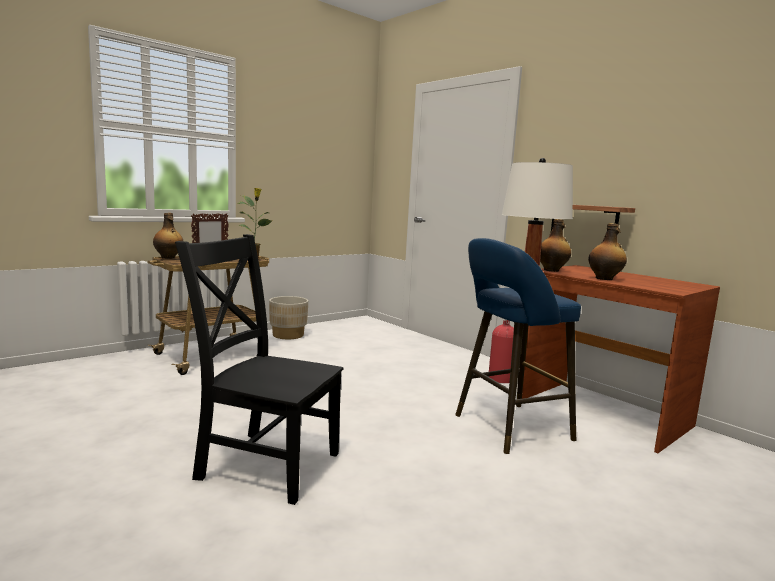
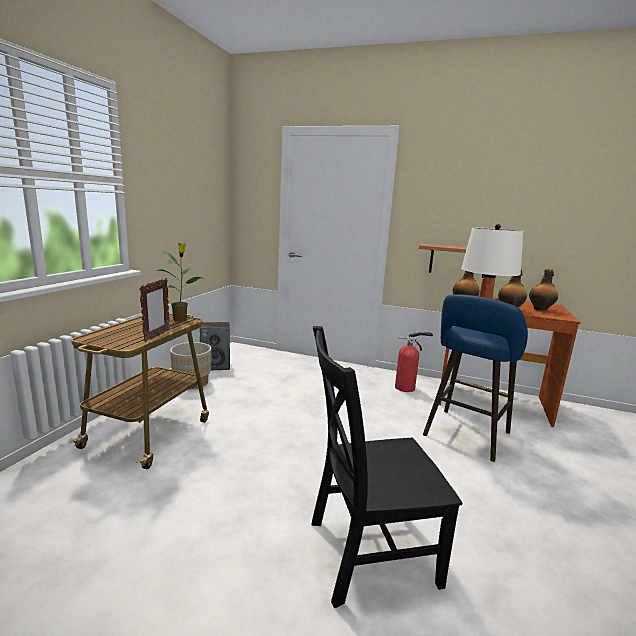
camera: 30 degrees left, 5 degrees up
(168, 258) = (93, 337): bottle -> bottle (540, 309)
(325, 328) = (216, 366): none -> speaker

